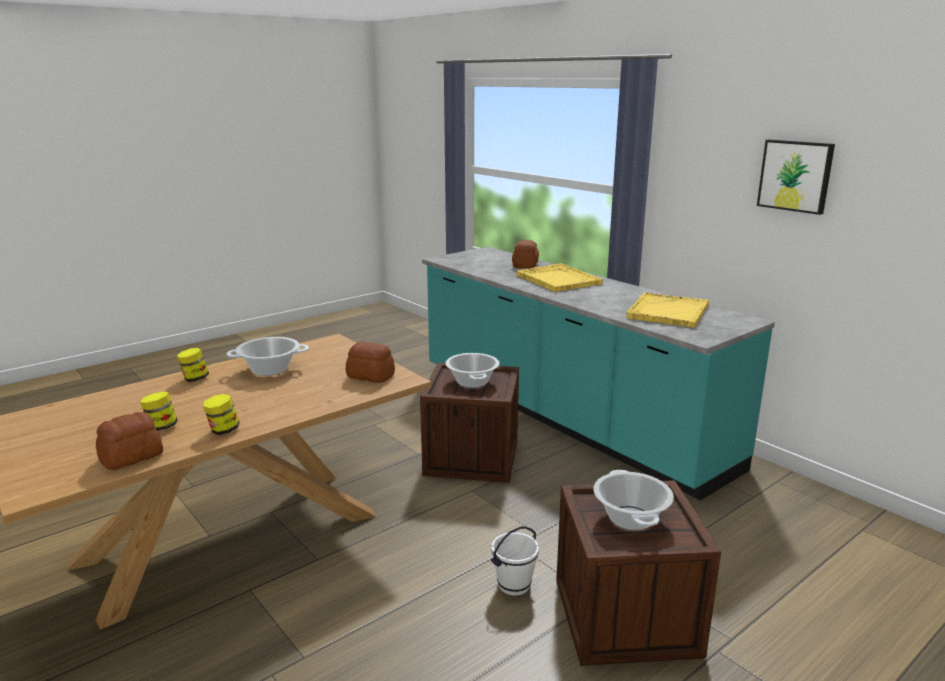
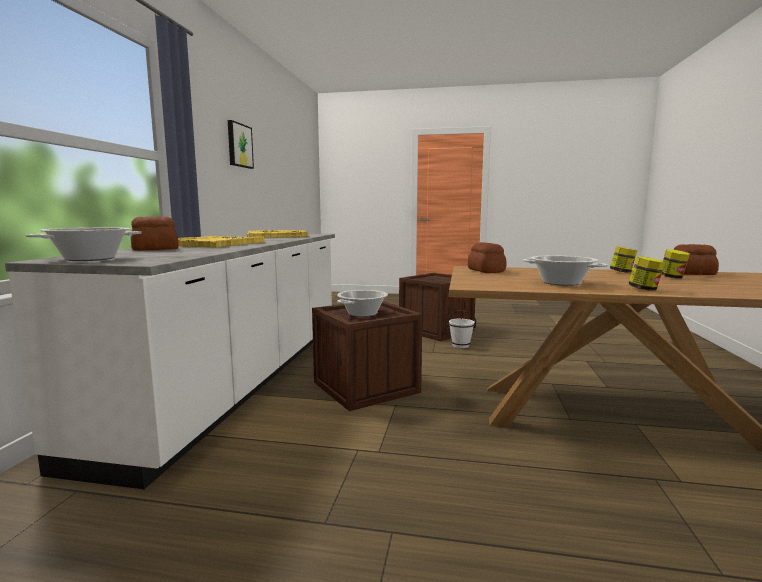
camera: 130 degrees left, 10 degrees down
(565, 416) = (241, 380): turquoise counter -> white counter
(630, 518) = (438, 280): cooking pot -> cooking pot (90, 259)

